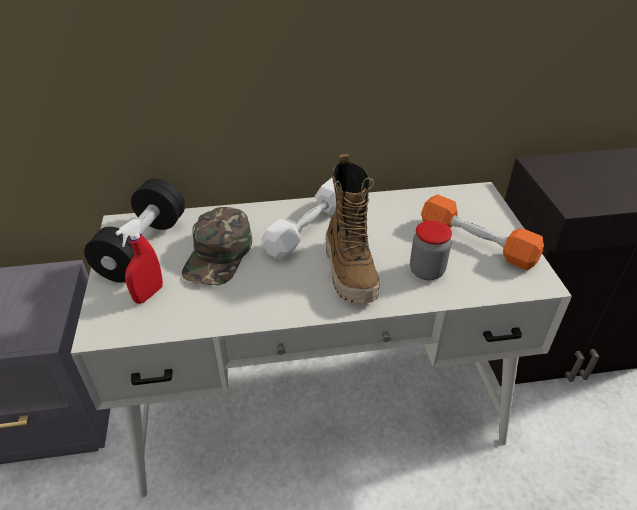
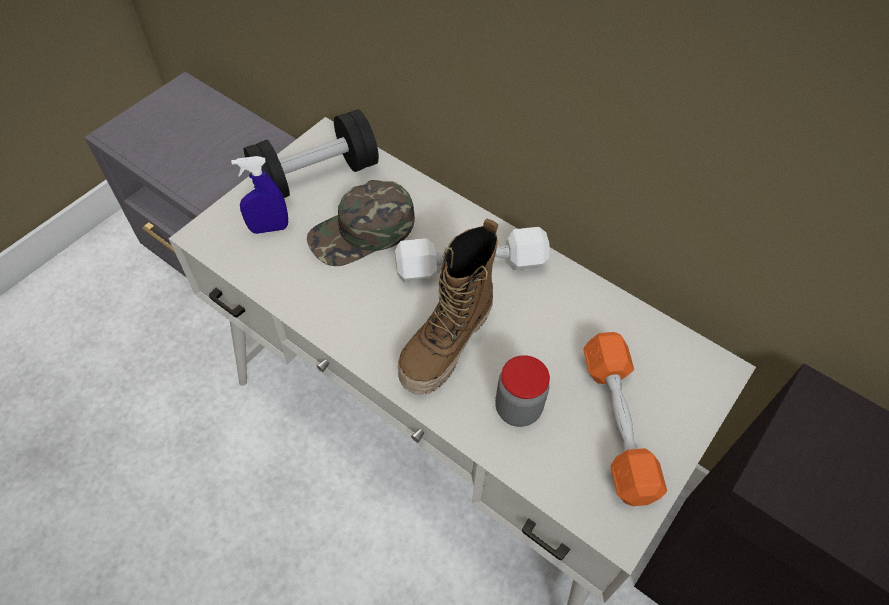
camera: 45 degrees right, 15 degrees up
(149, 294) = (269, 228): red spray bottle -> blue spray bottle

